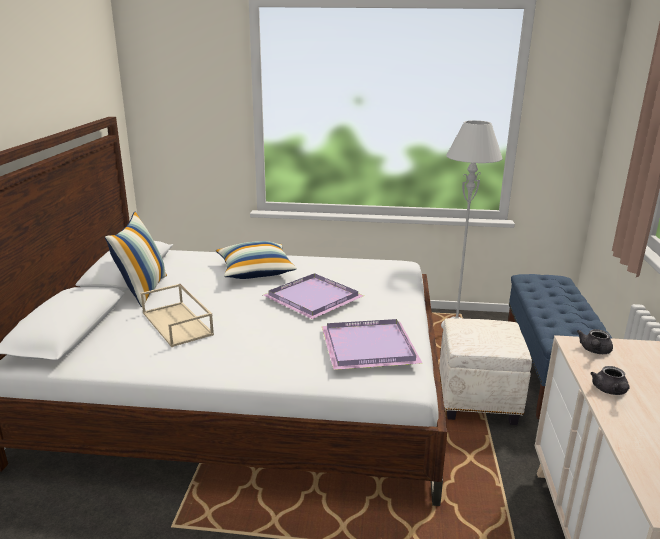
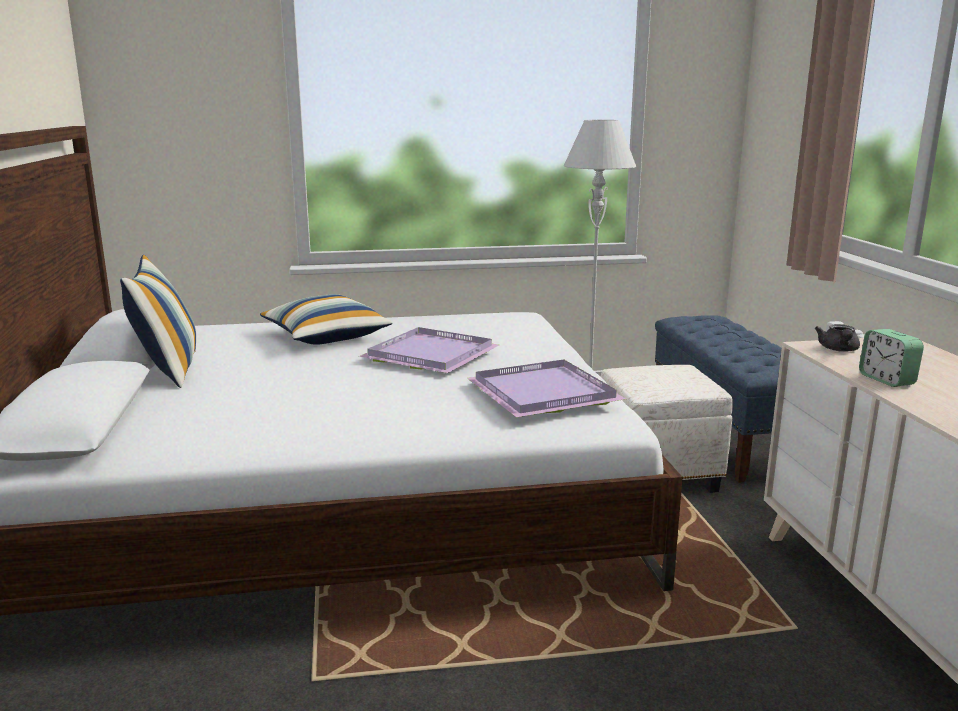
camera: 15 degrees left, 5 degrees down
(178, 323) = (252, 399): beige tray -> none
(610, 391) = (886, 380): grey teapot -> alarm clock

